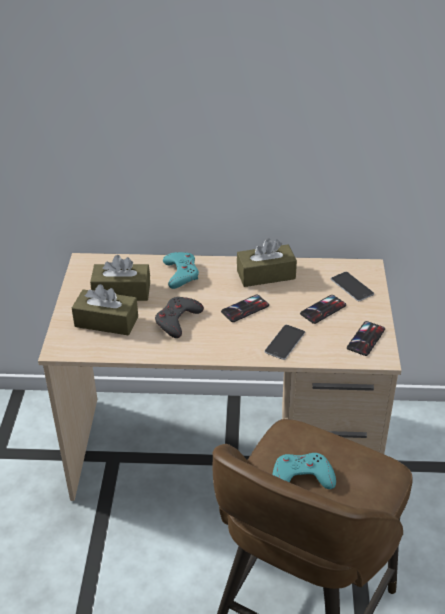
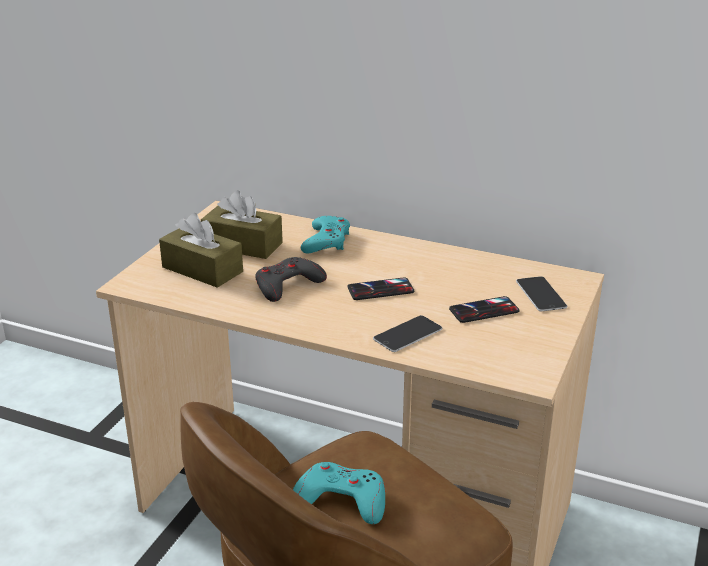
camera: 20 degrees right, 10 degrees down
(266, 275) = (432, 261): brown tissue box -> none
(366, 339) = (523, 353): phone -> none

